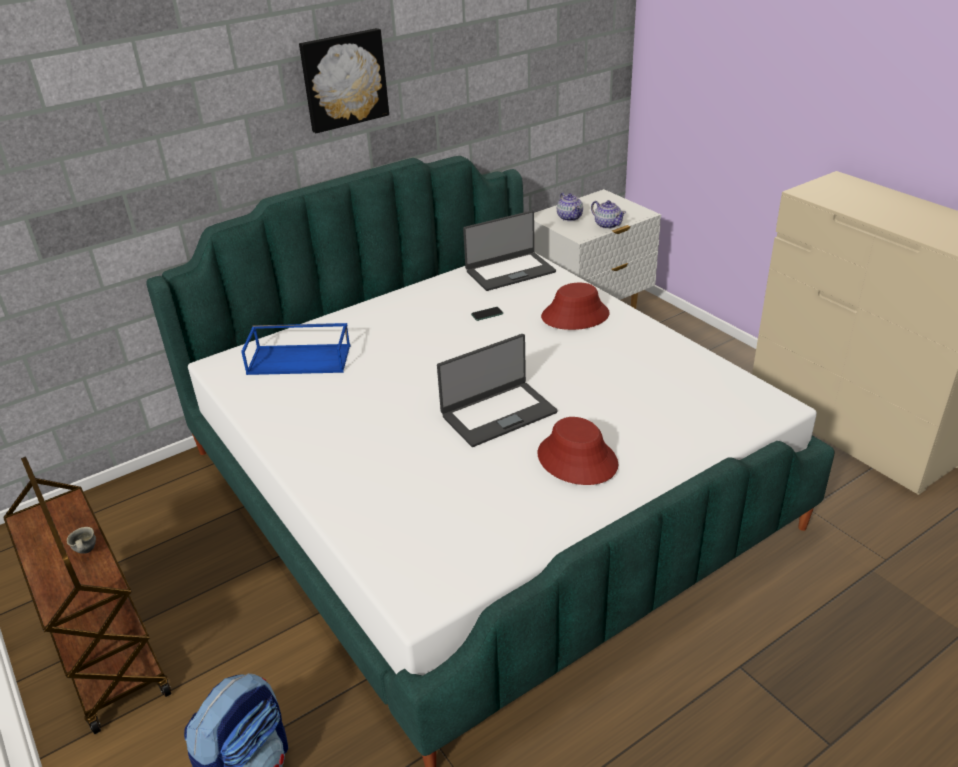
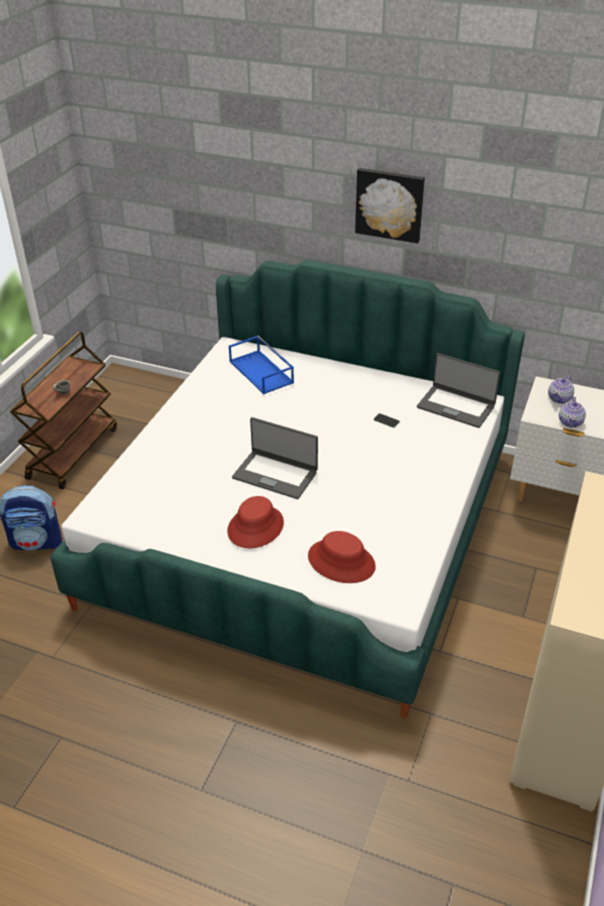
camera: 55 degrees right, 5 degrees up
(575, 315) = (426, 461): red hat -> red hat (341, 561)

